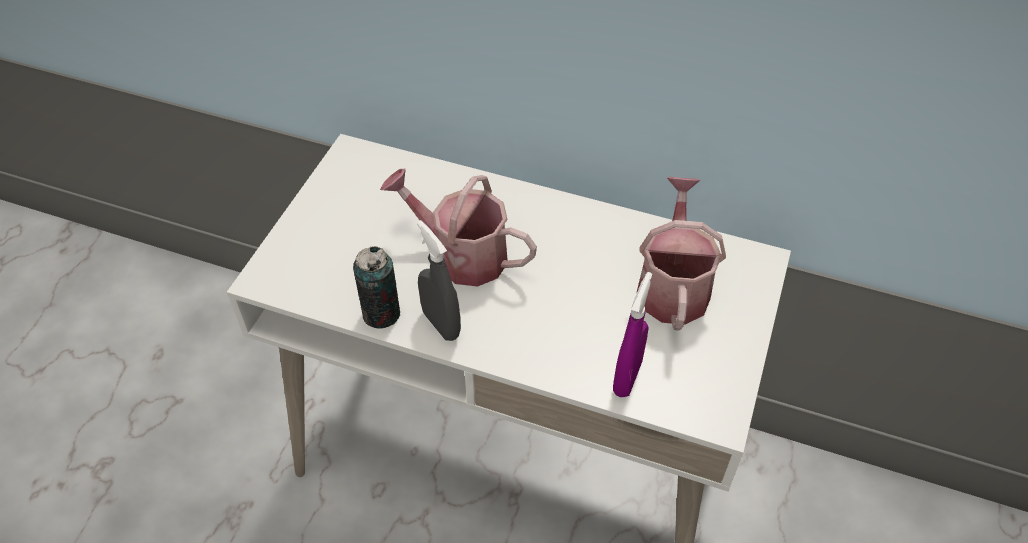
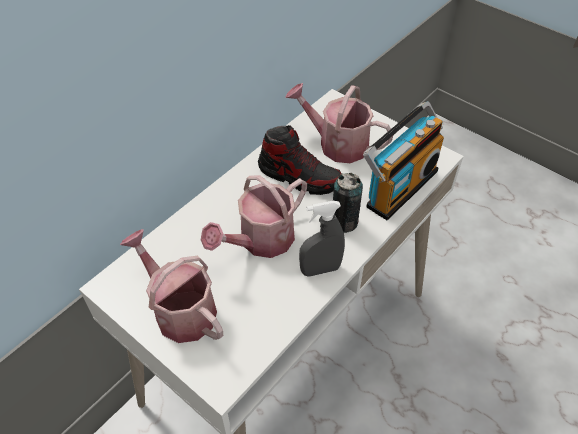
camera: 70 degrees left, 0 degrees up
(340, 217) = (180, 309): none -> watering can
(381, 314) = (295, 304): can -> can (344, 222)
(587, 262) = (299, 176): none -> shoe
(627, 377) = (398, 186): purple spray bottle -> radio

